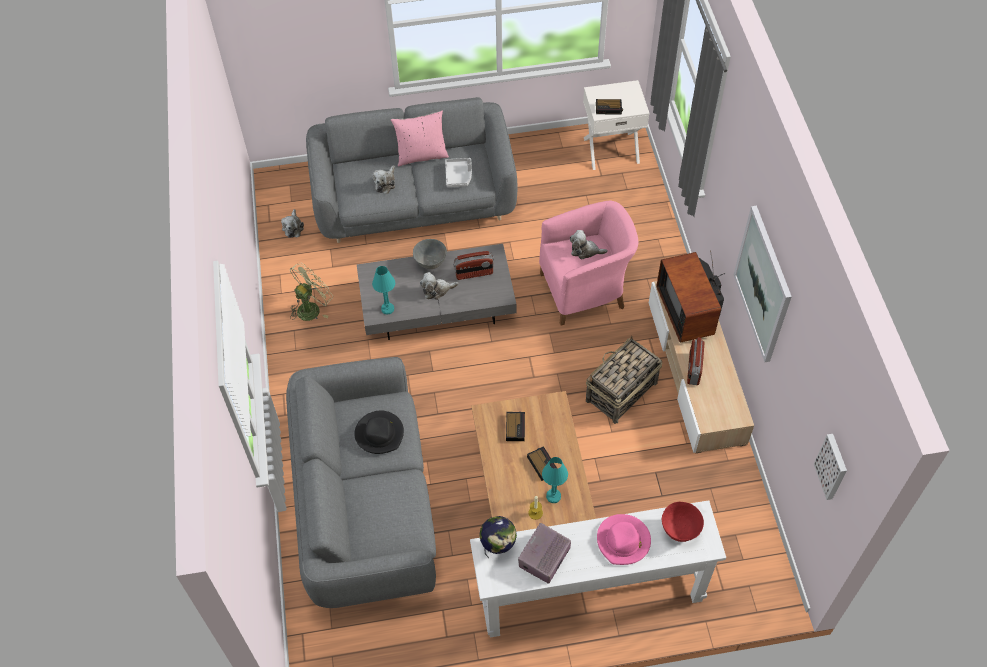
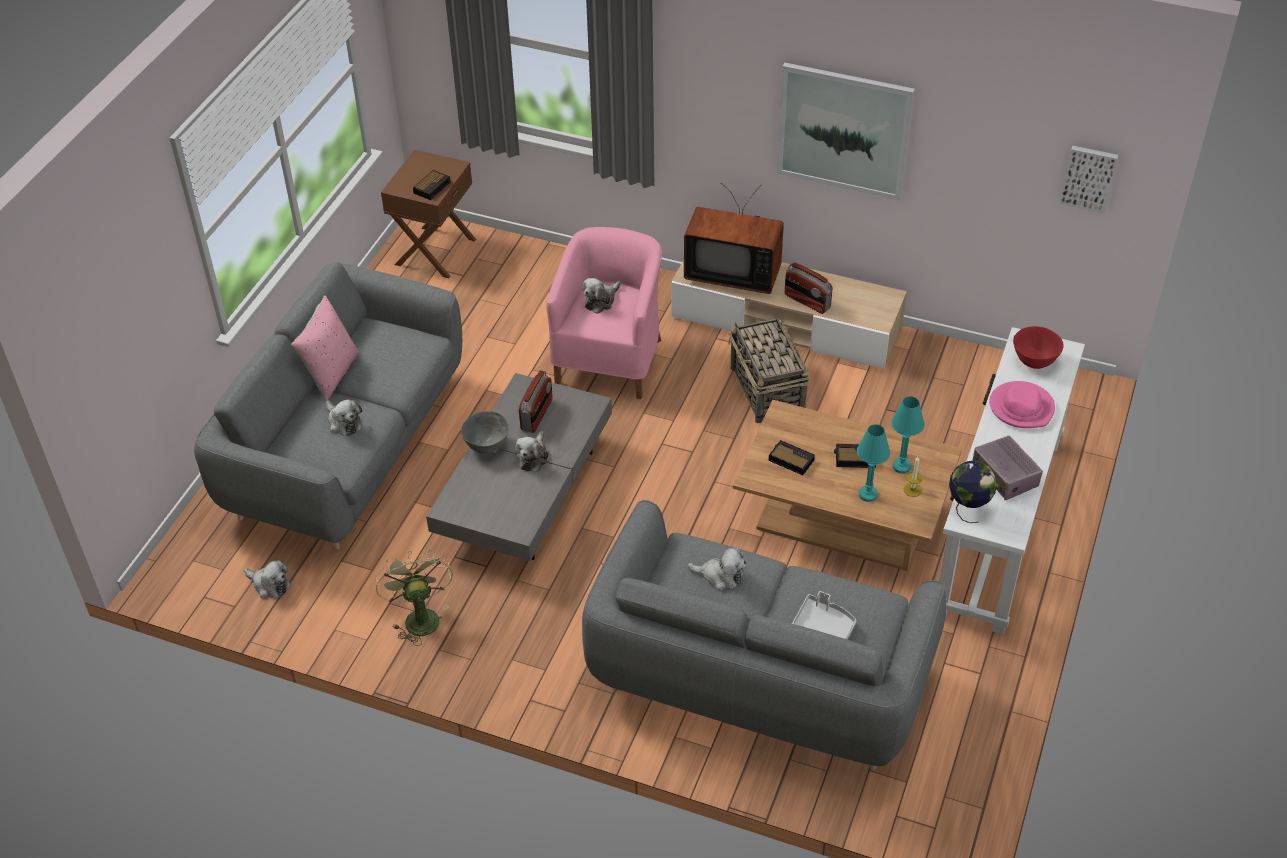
camera: 60 degrees left, 10 degrees down
(380, 433) = (720, 576): black hat -> plush toy
(387, 309) = (522, 513): turquoise table lamp -> turquoise table lamp (868, 494)
(459, 175) = (398, 353): grey tray -> grey tray (824, 626)
(611, 149) = (434, 251): white nightstand -> brown nightstand

